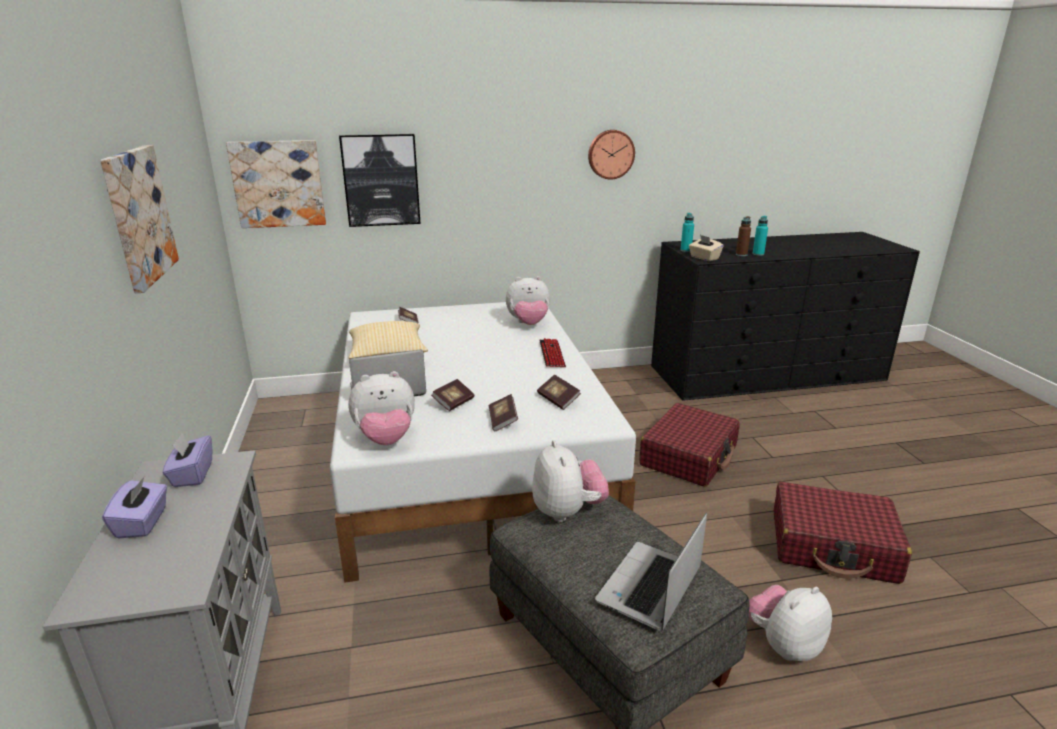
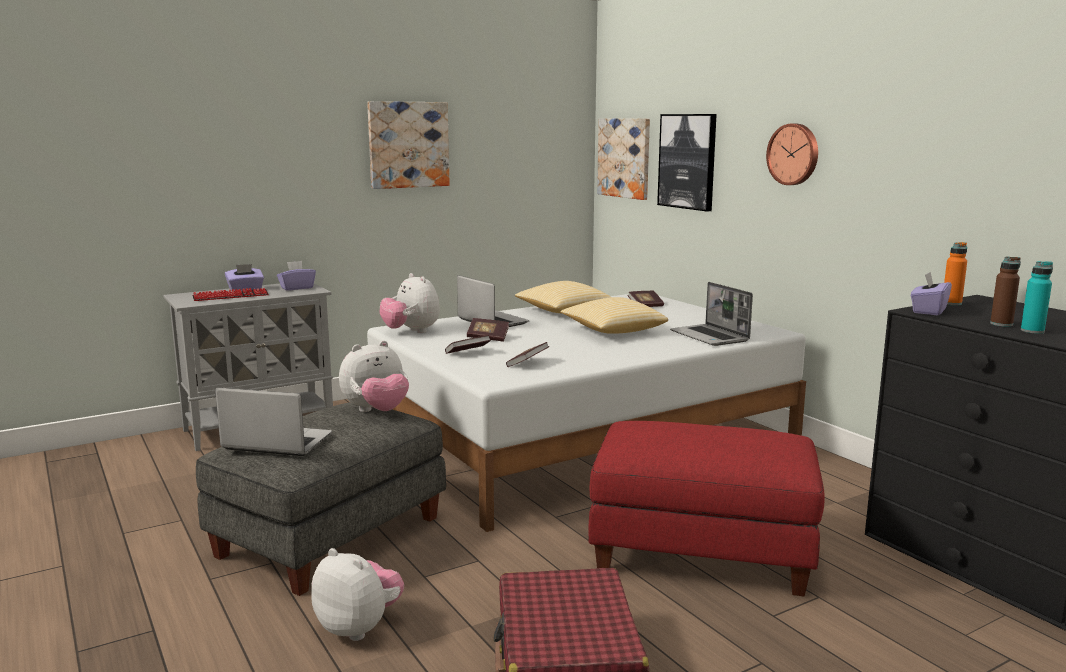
camera: 70 degrees right, 10 degrees down
(481, 350) = (612, 331): none -> pillow
(528, 324) = (710, 337): plush toy -> laptop
(552, 354) = (637, 352): keyboard -> keyboard (231, 296)
(610, 154) = (913, 148): wall clock -> wall clock (794, 154)
(685, 250) = (951, 303): turquoise bottle -> orange bottle
(689, 456) = (702, 551): red suitcase -> red ottoman
(704, 258) = (928, 311): beige tissue box -> purple tissue box

